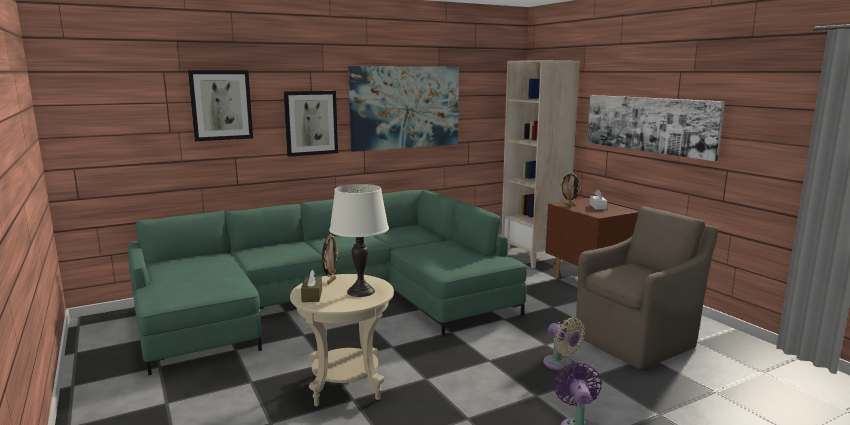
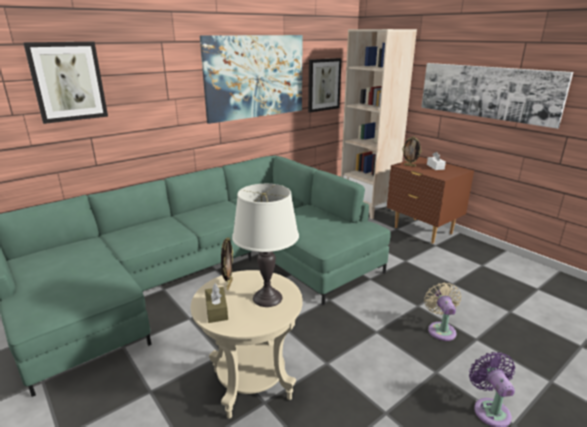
camera: 10 degrees left, 10 degrees up
(311, 123) = (166, 97): picture -> picture (323, 85)
(560, 364) = (441, 329): beige fan -> beige fan turned 135 degrees counterclockwise
(637, 341) = (492, 293): brown armchair -> none

